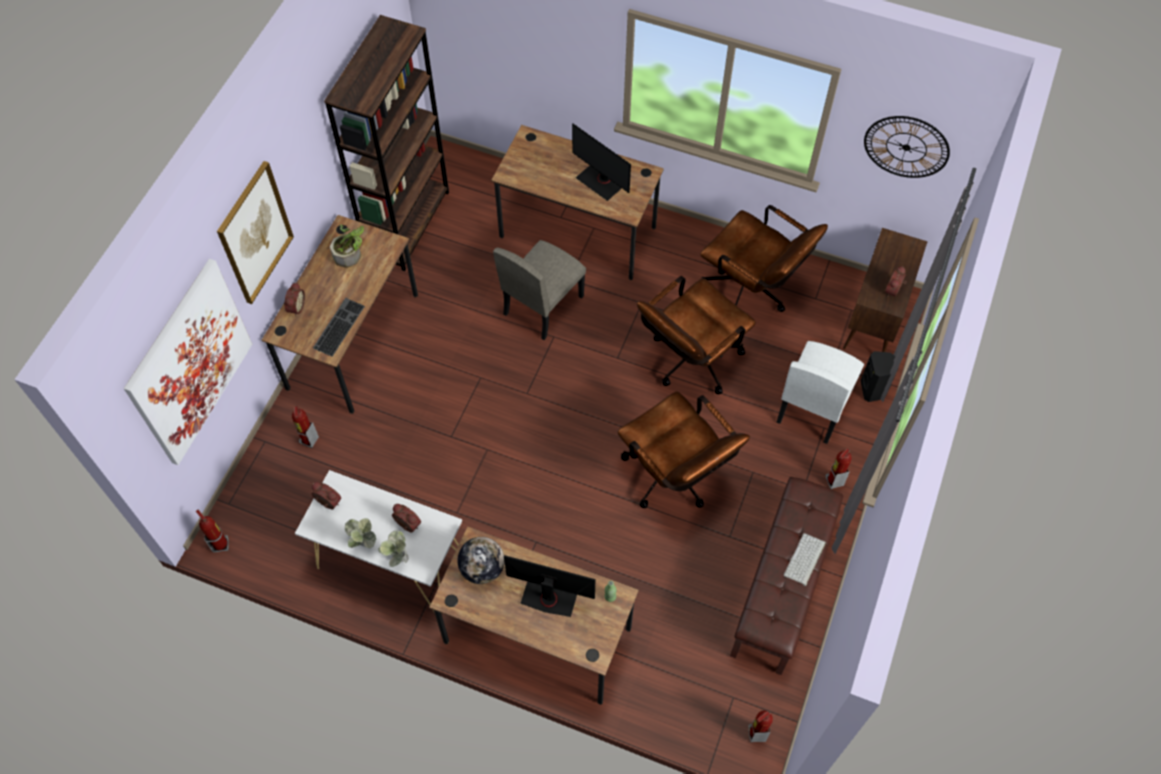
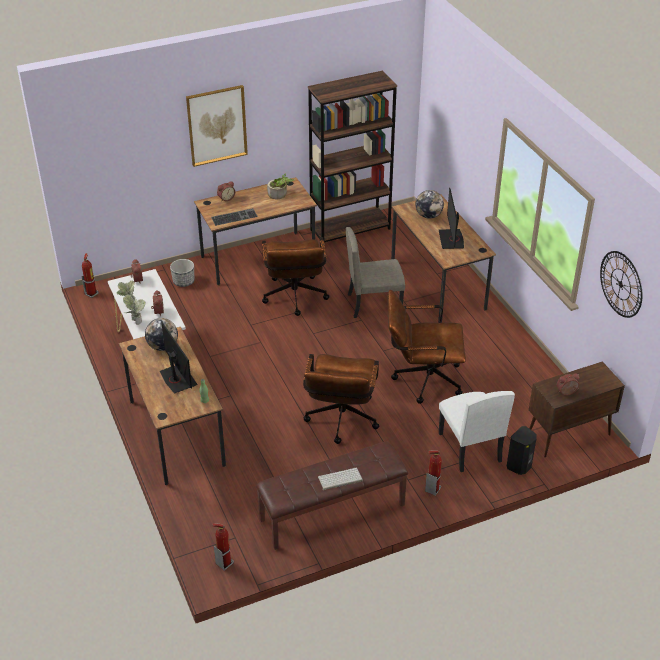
camera: 45 degrees right, 20 degrees down
(190, 363) = (130, 161): picture -> none
(308, 440) = (183, 282): fire extinguisher -> planter
(543, 165) = (428, 215): none -> globe
(752, 292) = (505, 373): brown office chair -> brown office chair (295, 299)
(813, 406) = (469, 447): white chair -> white chair turned 90 degrees counterclockwise

